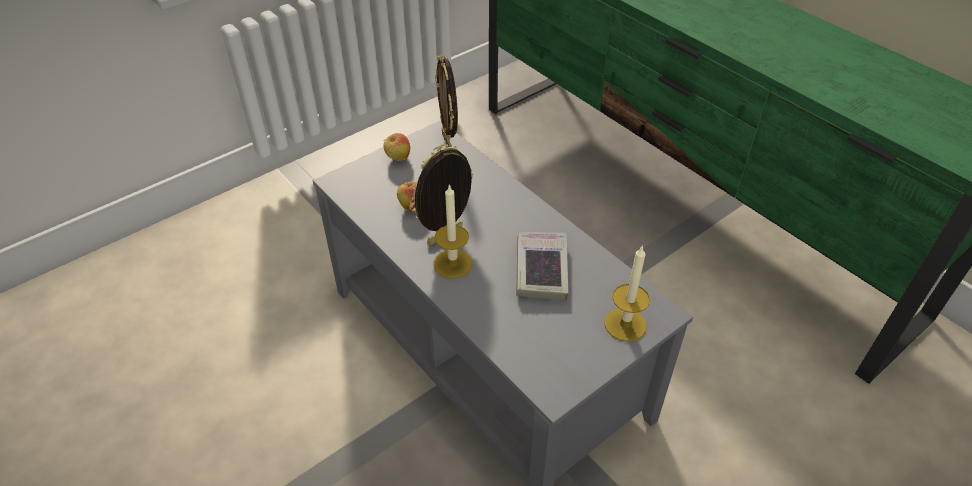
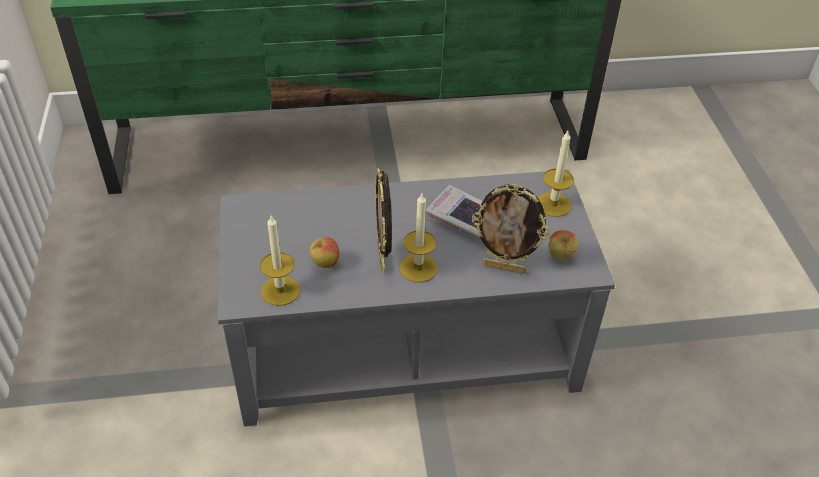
camera: 60 degrees left, 0 degrees up
(364, 196) = (280, 290): none -> candle
(398, 158) = (248, 246): apple -> apple (560, 256)
(448, 143) = (261, 204): picture frame -> picture frame (504, 267)

